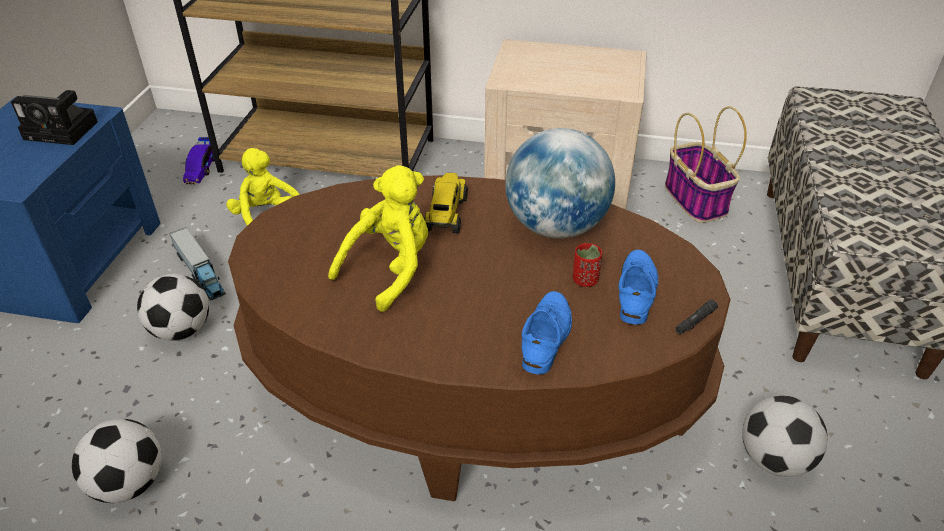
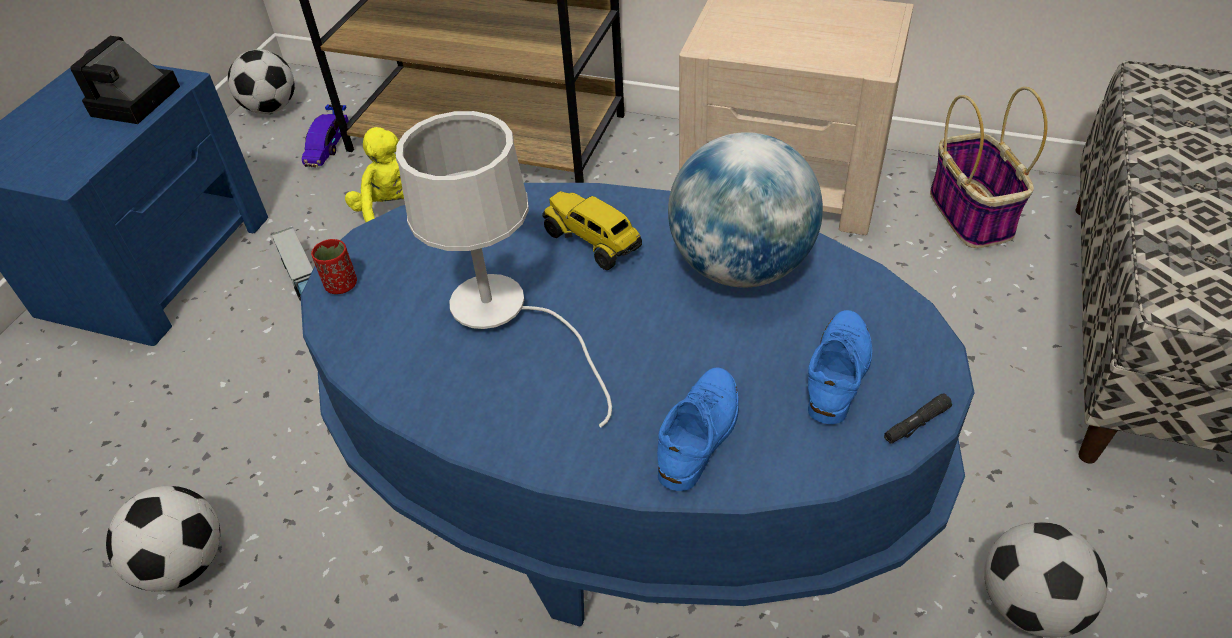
camera: 10 degrees right, 5 degrees up
(64, 130) = (134, 103): camera -> camera turned 90 degrees clockwise
(182, 330) = (274, 364): football -> football (271, 108)
(390, 269) = (506, 319): yellow plush toy -> white table lamp
(446, 214) = (594, 242): toy truck -> toy truck turned 60 degrees counterclockwise
(471, 387) = (626, 466): brown coffee table -> blue coffee table
(585, 280) = (768, 350): red cup -> red cup (341, 285)

